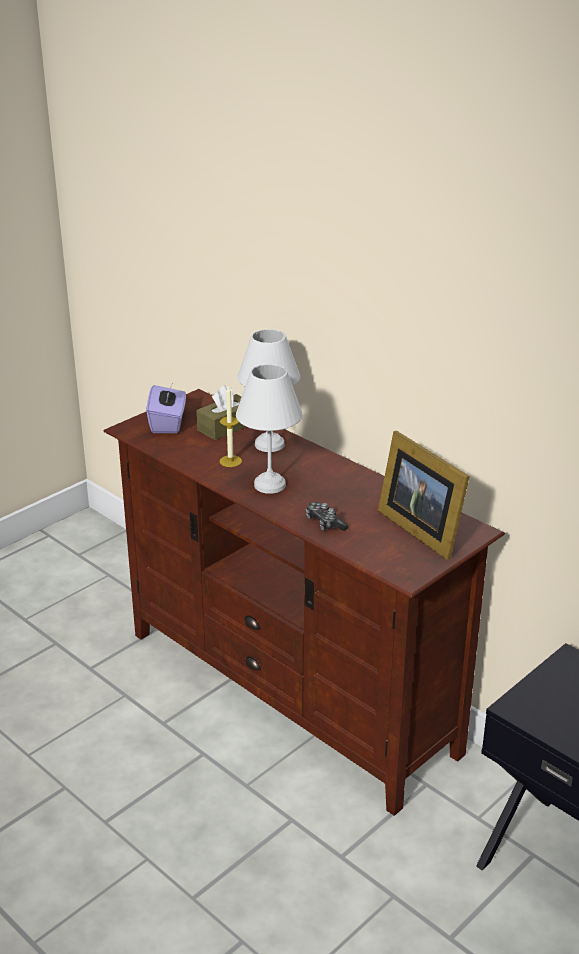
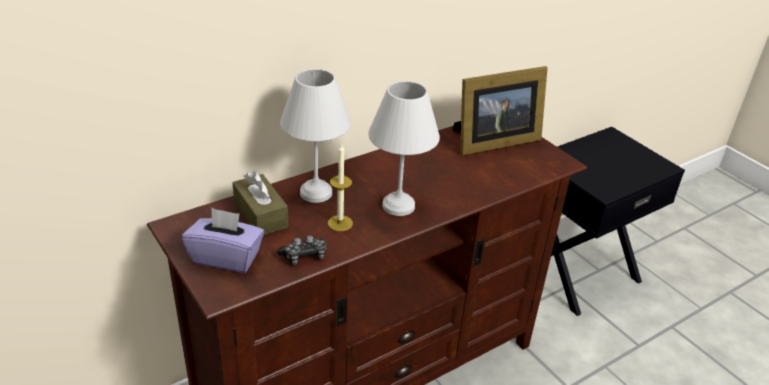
camera: 80 degrees left, 5 degrees up
(324, 523) = (476, 186): game controller -> game controller (304, 256)

